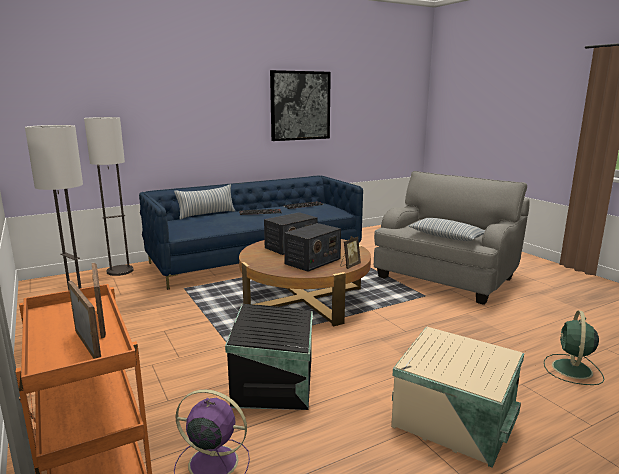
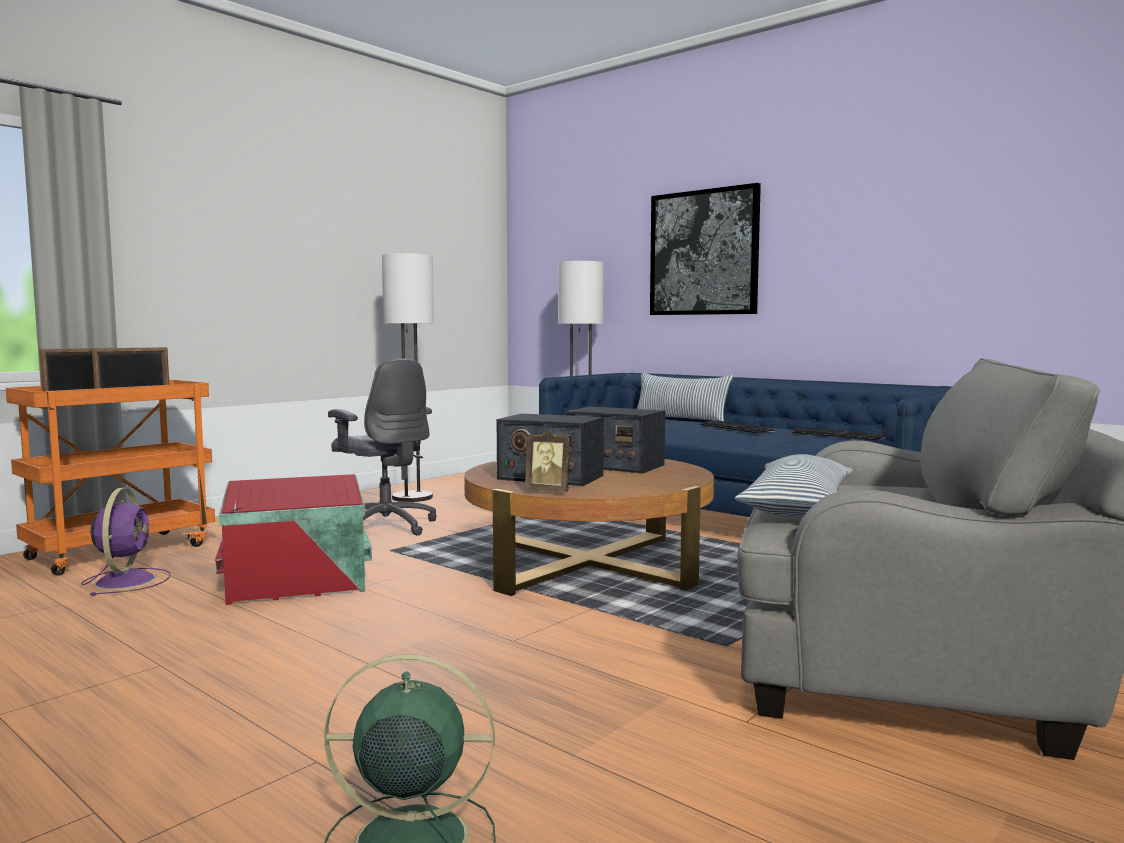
camera: 70 degrees right, 10 degrees down
(160, 343) = (385, 526): none -> grey office chair
(275, 381) = (298, 582): black storage box -> red storage box
(300, 106) = (925, 227): picture -> picture (703, 253)
(453, 423) = (171, 695): beige storage box -> none

